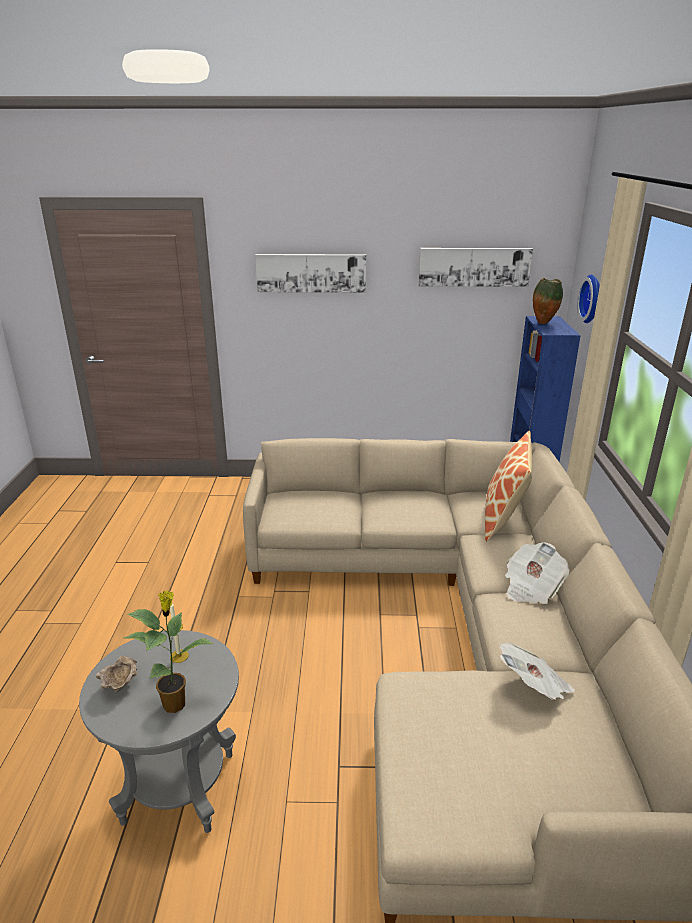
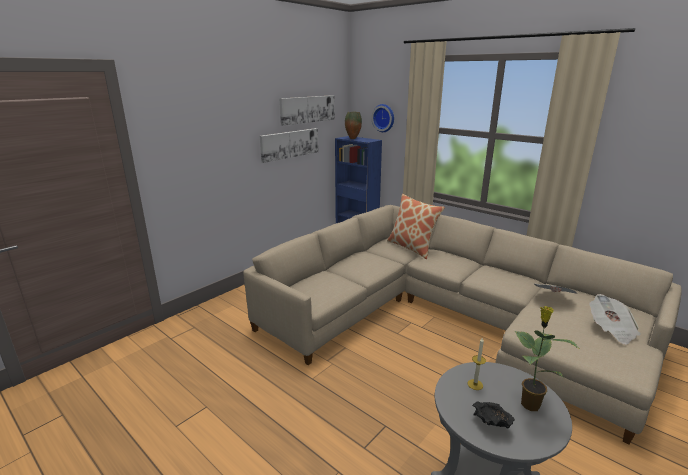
camera: 50 degrees left, 5 degrees down
(121, 685) = (491, 424): beige bowl -> black bowl
(311, 273) = (213, 123): picture -> picture (289, 144)
(531, 587) = (476, 266): newspaper -> newspaper (611, 330)

